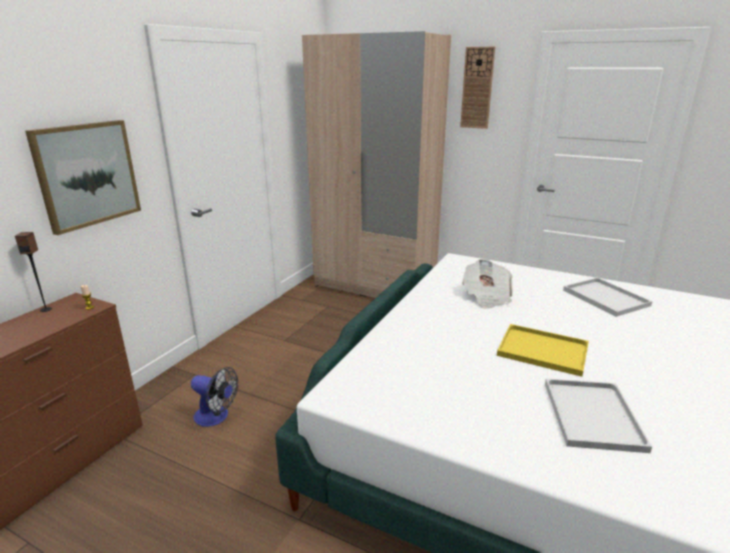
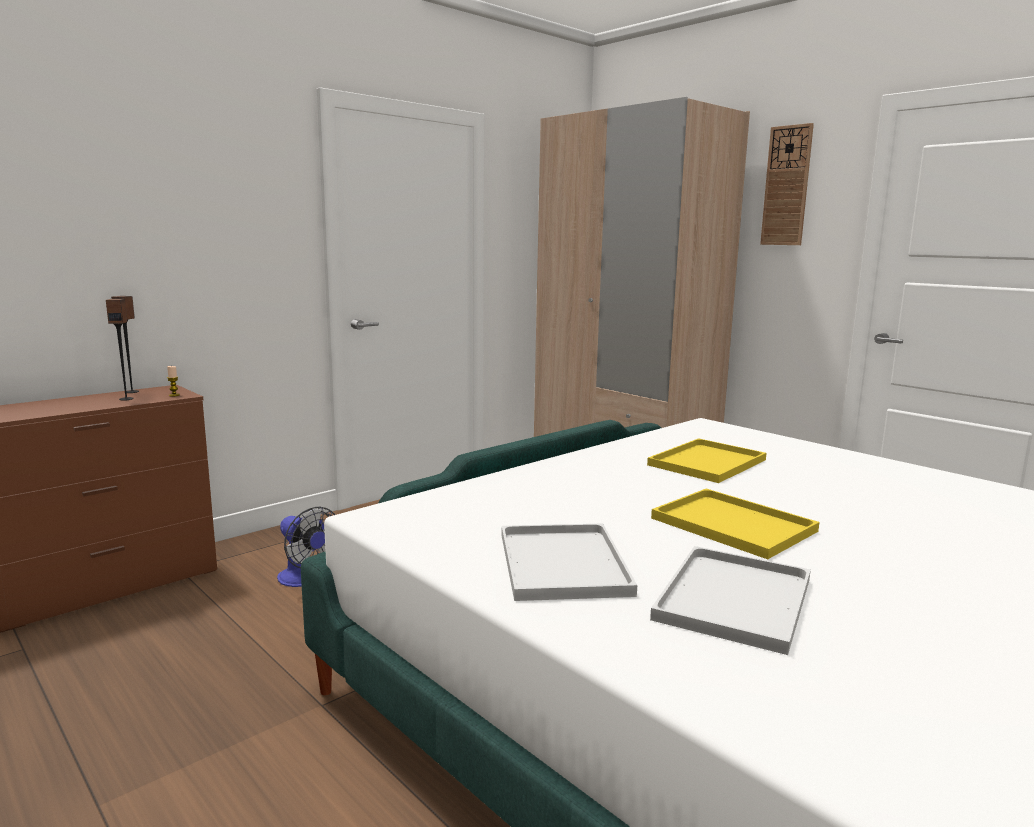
camera: 20 degrees right, 10 degrees down
(51, 320) = (126, 399): none -> speaker
(87, 174) = (215, 248): picture -> none
(486, 297) = (707, 463): newspaper -> yellow tray
(607, 298) = (920, 489): white tray -> white tray (565, 564)

